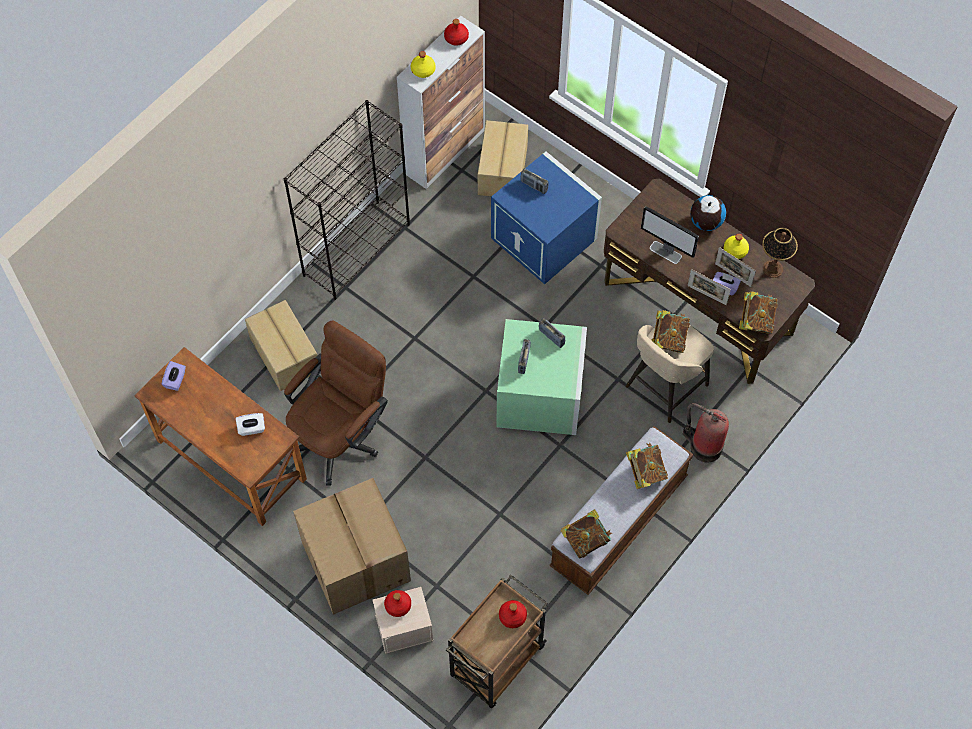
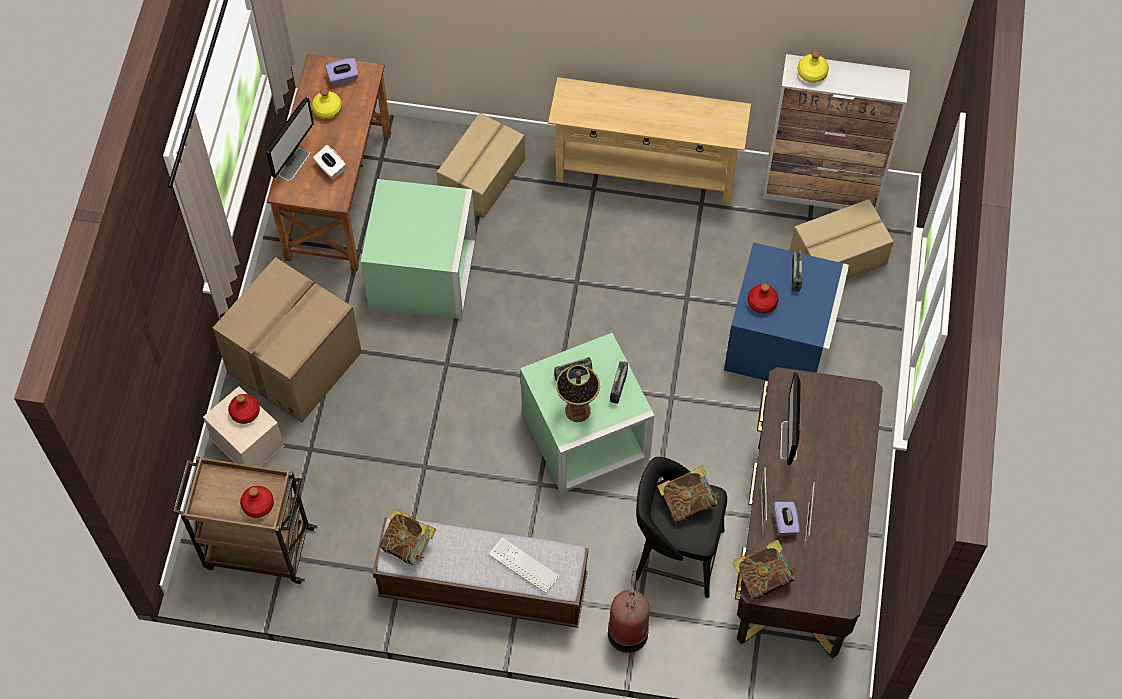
camera: 60 degrees right, 0 degrees up
(229, 452) = (294, 163): none -> monitor
(340, 434) = (424, 274): brown office chair -> green storage box
(357, 249) = (645, 174): black bookcase -> beige console table
(456, 38) = (877, 81): red bottle -> red bottle (762, 303)
(645, 472) = (523, 565): book -> keyboard
(665, 387) = (675, 554): beige stool -> black stool
(705, 222) = (857, 463): globe -> none
(735, 251) = (840, 511): yellow bottle -> yellow bottle (327, 109)
(772, 269) = (844, 563): table lamp -> table lamp (577, 410)

